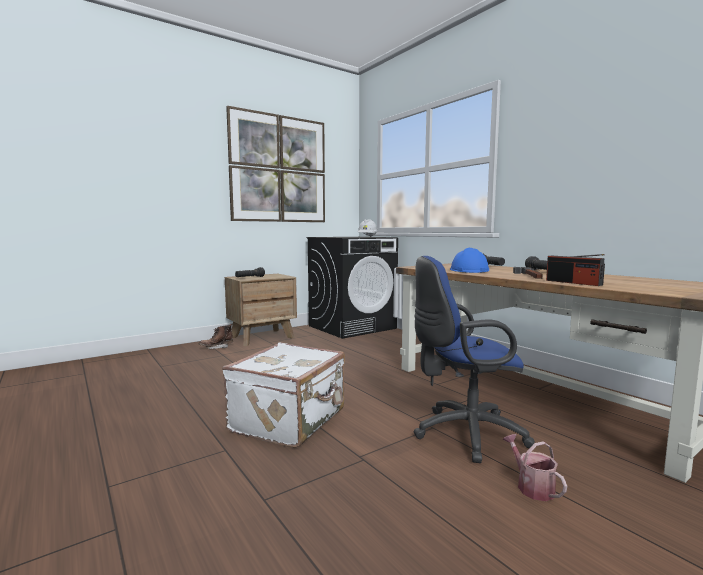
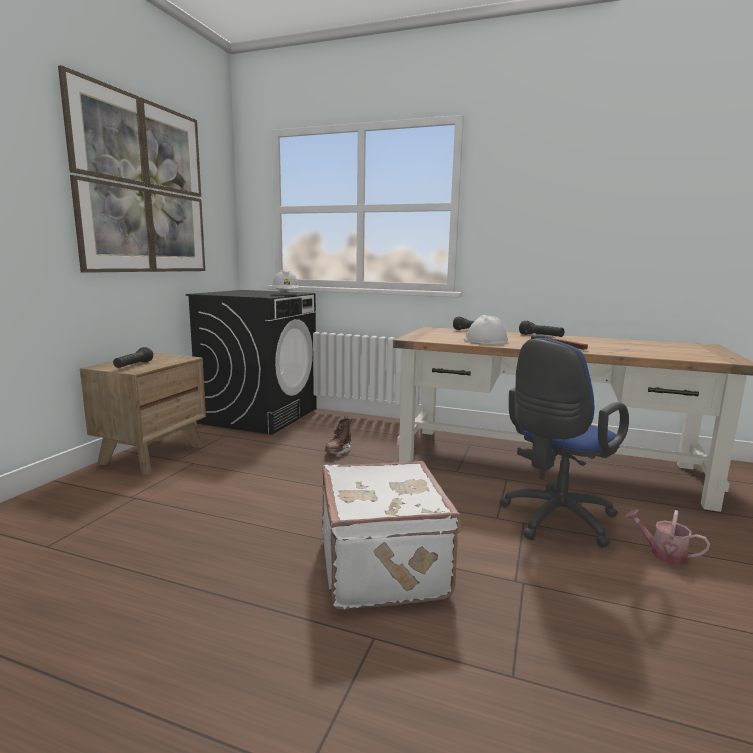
camera: 35 degrees left, 5 degrees up
(216, 348) = (101, 488): brown boot -> brown boot (338, 451)
(469, 270) = (485, 341): blue hard hat -> white hard hat
(573, 282) = (621, 352): radio -> none

